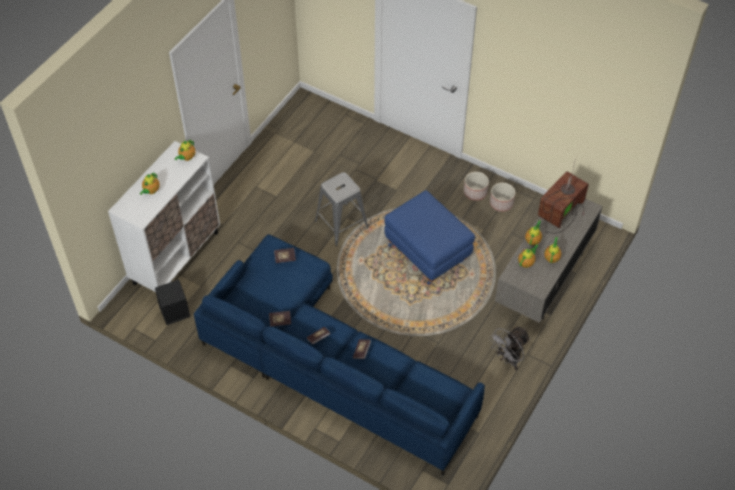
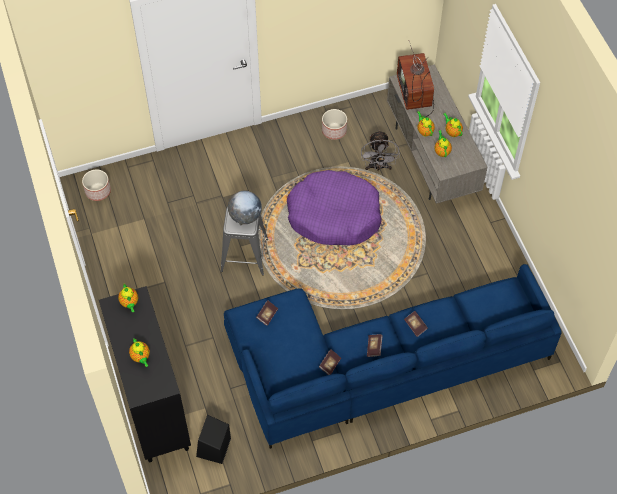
camera: 50 degrees left, 5 degrees up
(176, 257) = (154, 406): white cabinet -> black cabinet
(345, 187) = (245, 216): none -> globe
(428, 253) = (334, 215): blue ottoman -> purple dog bed
(475, 192) = (305, 139): planter -> planter (97, 191)
(508, 360) = (485, 238): grey fan -> grey fan (378, 167)

